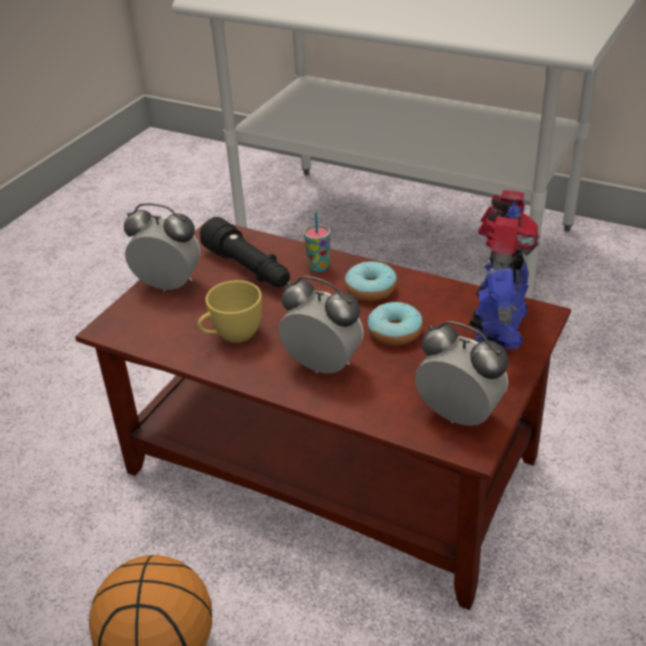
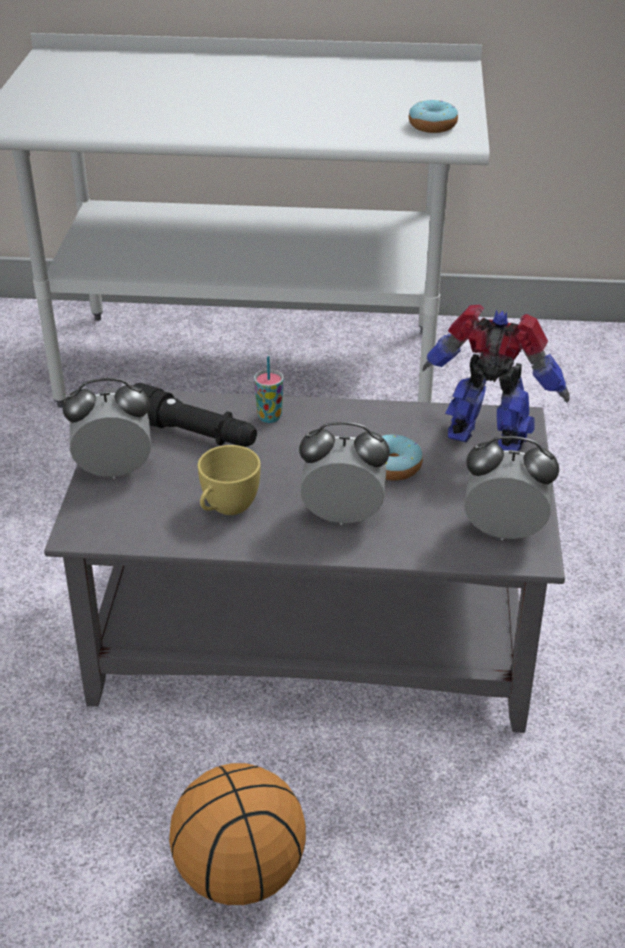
camera: 25 degrees left, 0 degrees up
(327, 465) = (308, 636): brown coffee table -> grey coffee table
(371, 289) = (340, 429): donut -> donut (432, 126)
(498, 326) = (487, 438): toy robot -> toy robot turned 60 degrees counterclockwise

